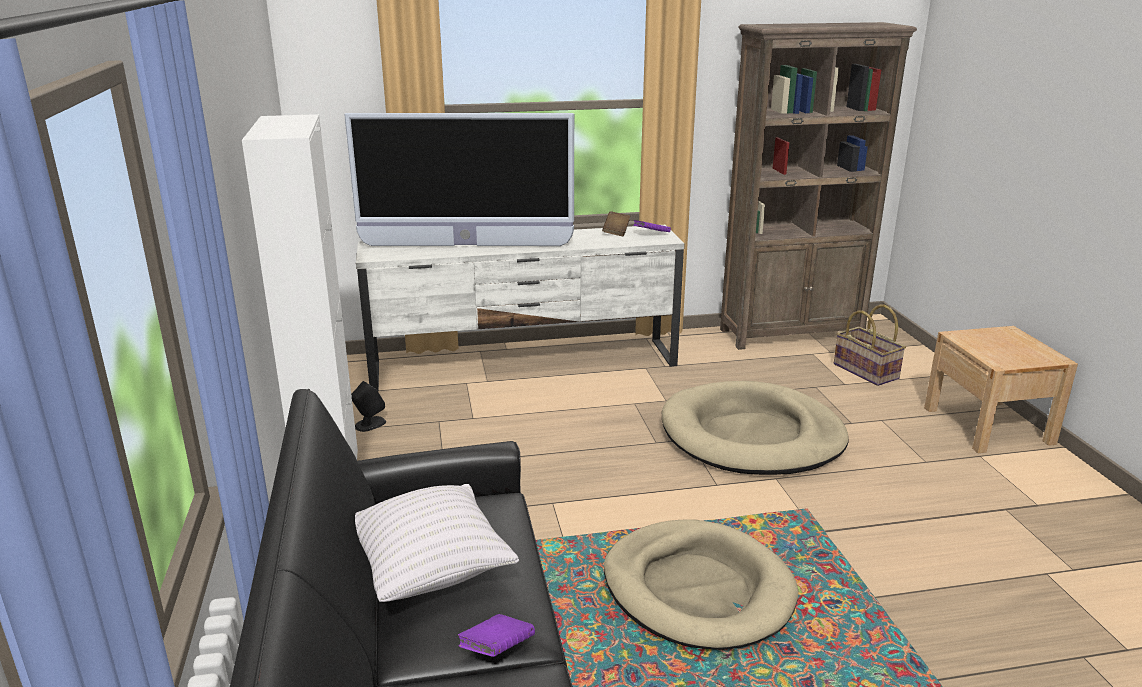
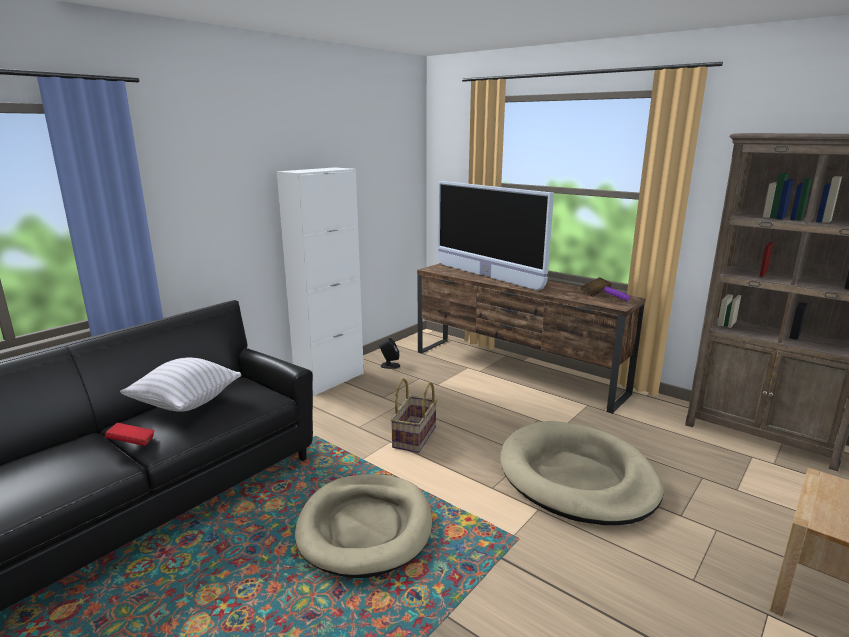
camera: 50 degrees right, 5 degrees down
(497, 649) = (132, 443): purple book -> red book
(525, 364) = (516, 372): white tv stand -> brown tv stand
(866, 371) = (783, 492): basket -> basket (415, 437)

